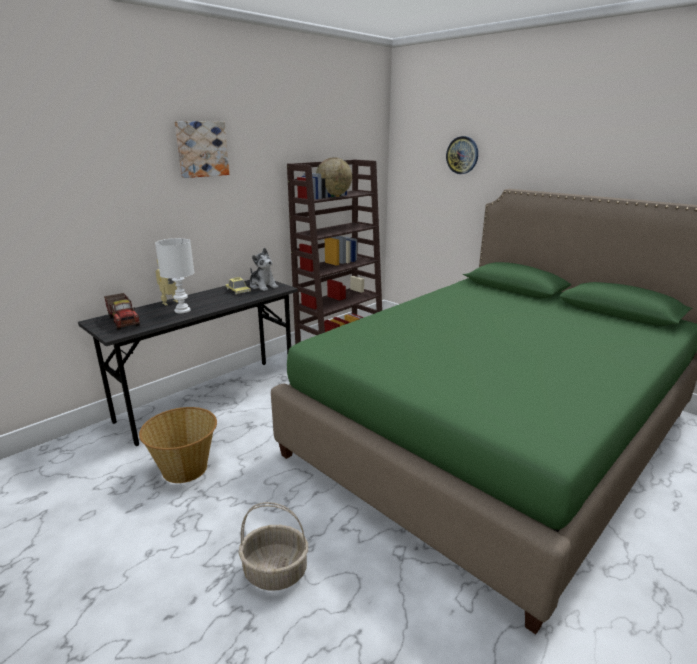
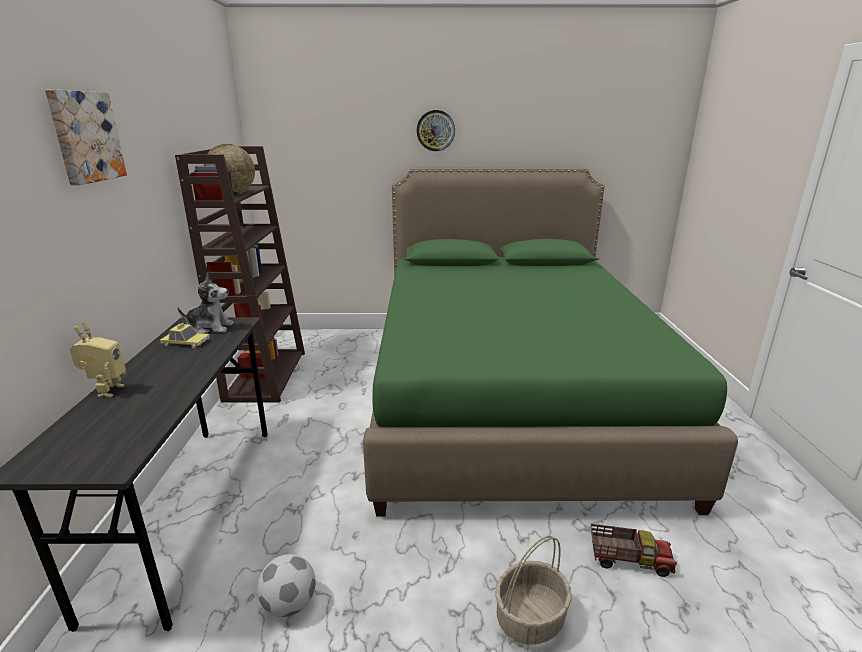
camera: 45 degrees left, 0 degrees up
(124, 321) = (85, 443): toy truck -> toy truck (628, 560)
(182, 310) = (157, 393): white table lamp -> none
(185, 469) = (290, 604): basket -> football
(462, 155) = (348, 136): wall clock -> wall clock (435, 130)

